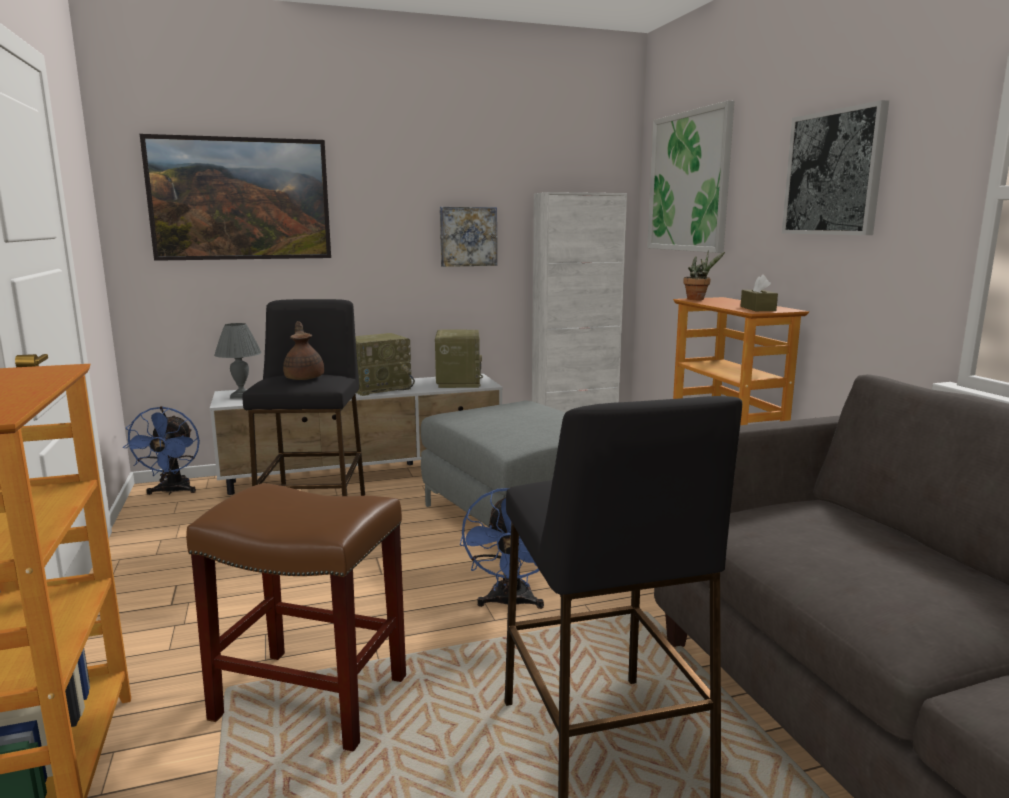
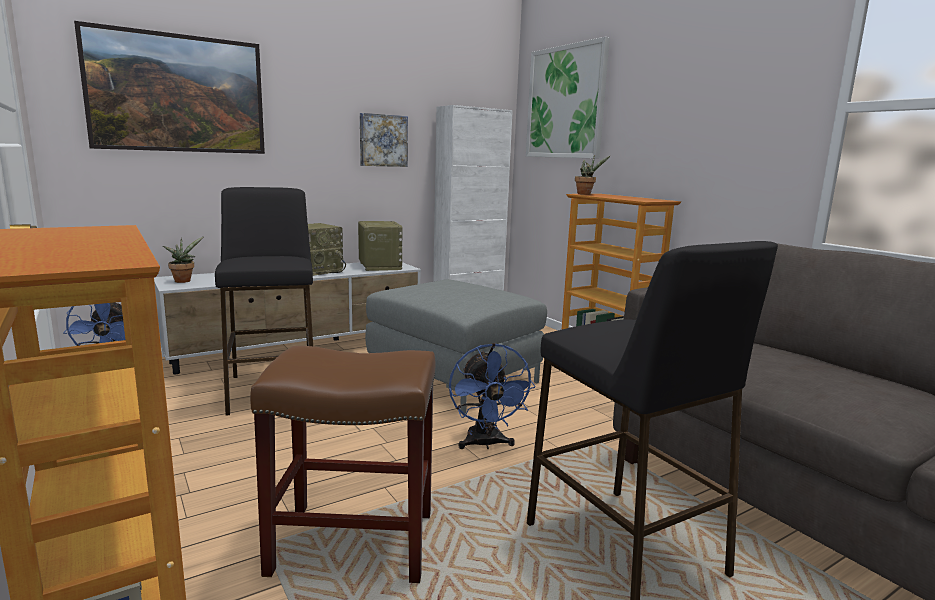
camera: 15 degrees left, 0 degrees up
(241, 396) = (184, 280): grey table lamp -> potted plant
(305, 377) = (270, 258): brown teapot -> none
(757, 309) = (643, 199): brown tissue box -> none
(834, 173) = (702, 94): picture -> none

